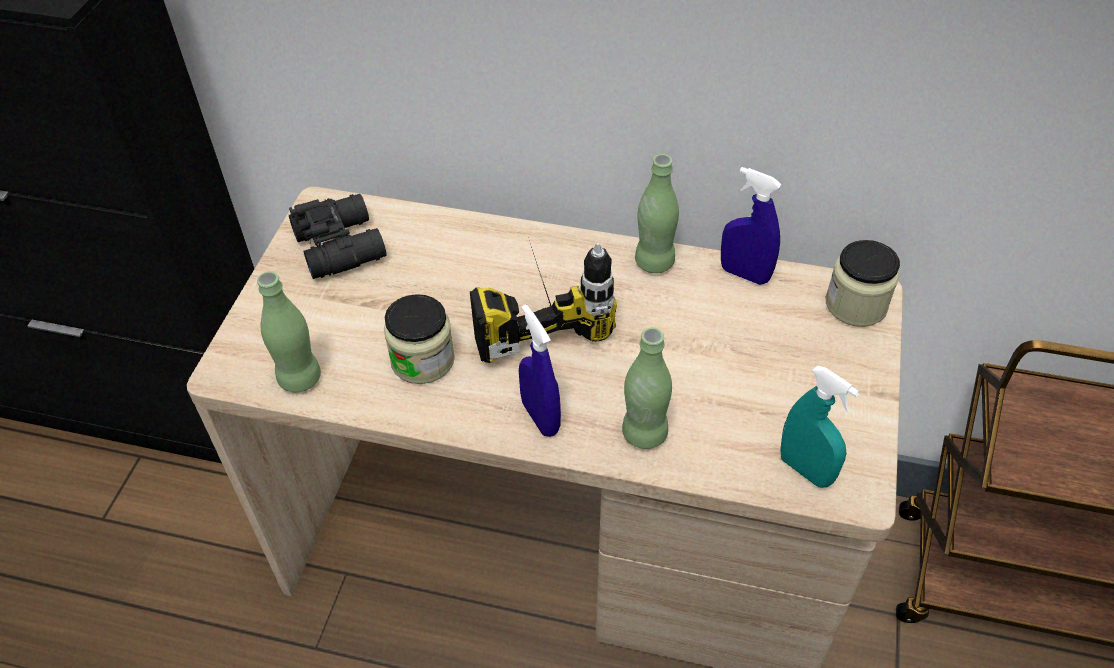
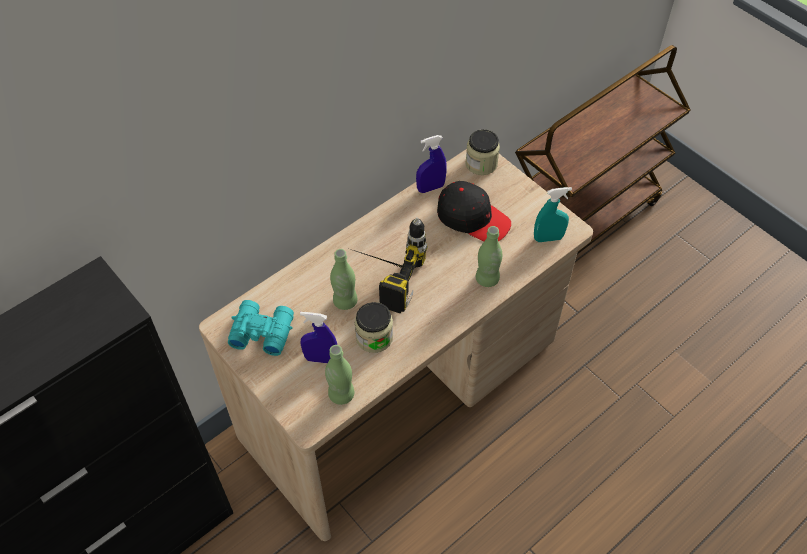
camera: 55 degrees left, 5 degrees up
(341, 244) = (261, 331): black binoculars -> turquoise binoculars
(540, 417) = (447, 311): blue spray bottle -> blue spray bottle (321, 359)
(654, 262) = (393, 214): green bottle -> green bottle (345, 301)
(741, 352) = (472, 218): none -> black cap

